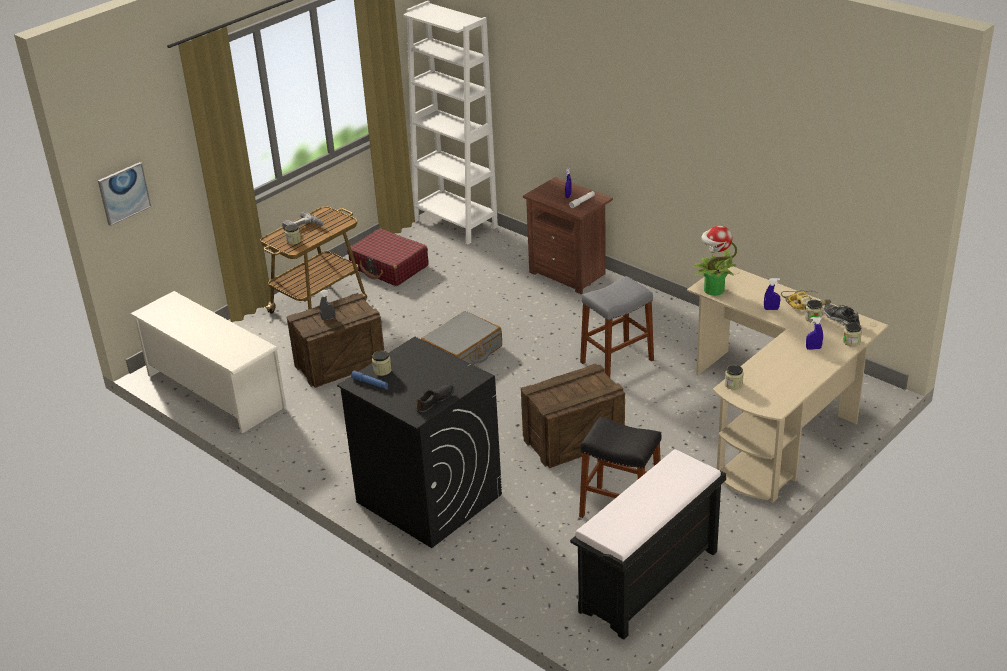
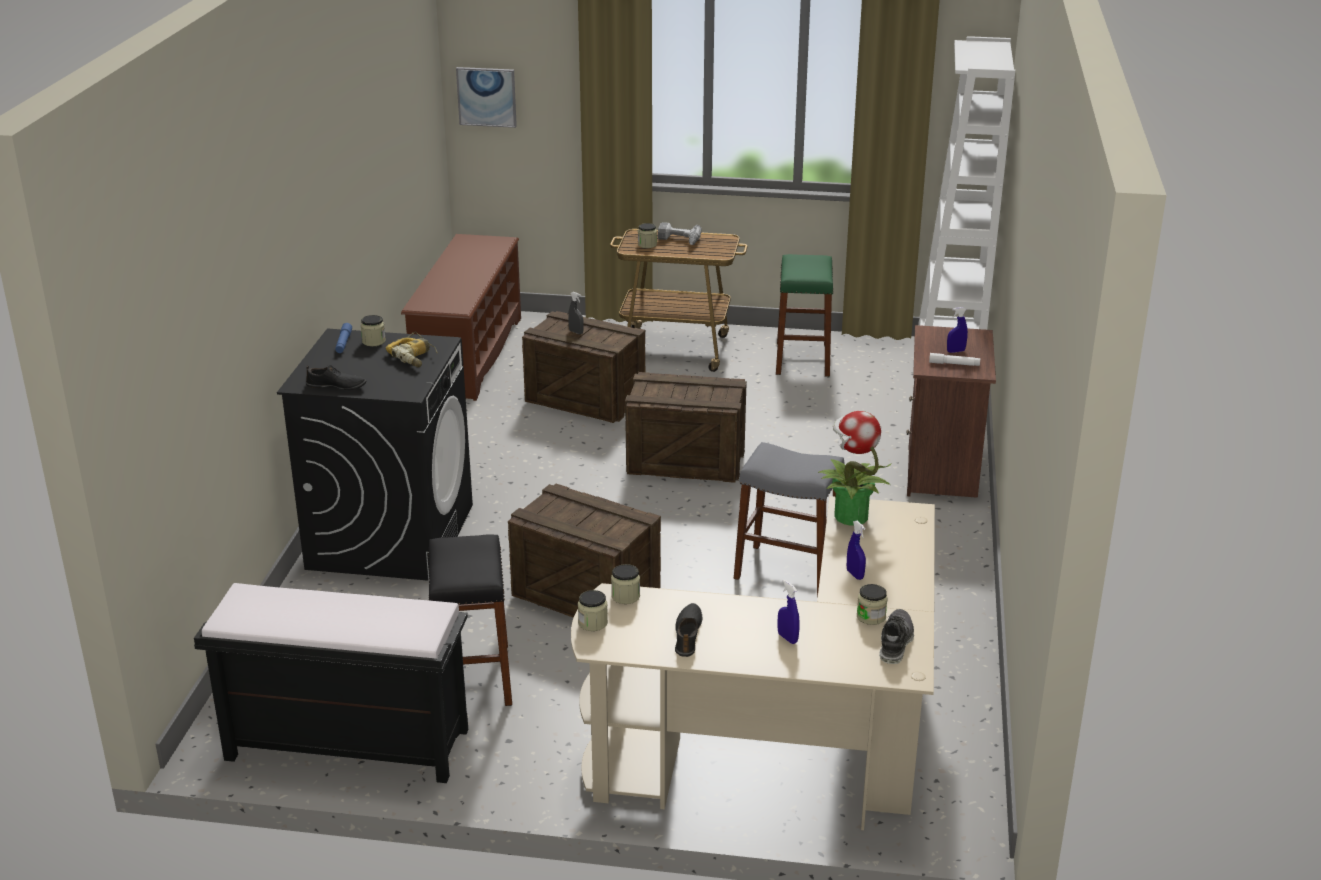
camera: 55 degrees right, 5 degrees down
(214, 391) = (468, 355): white shoe rack -> brown shoe rack
(389, 267) = (802, 359): red suitcase -> green stool
(462, 352) = (686, 461): grey suitcase -> crate
(786, 376) = (688, 634): none -> black shoe
(805, 303) = (907, 599): power drill -> power drill (415, 356)
(851, 341) = (844, 668): jar -> jar (593, 623)

